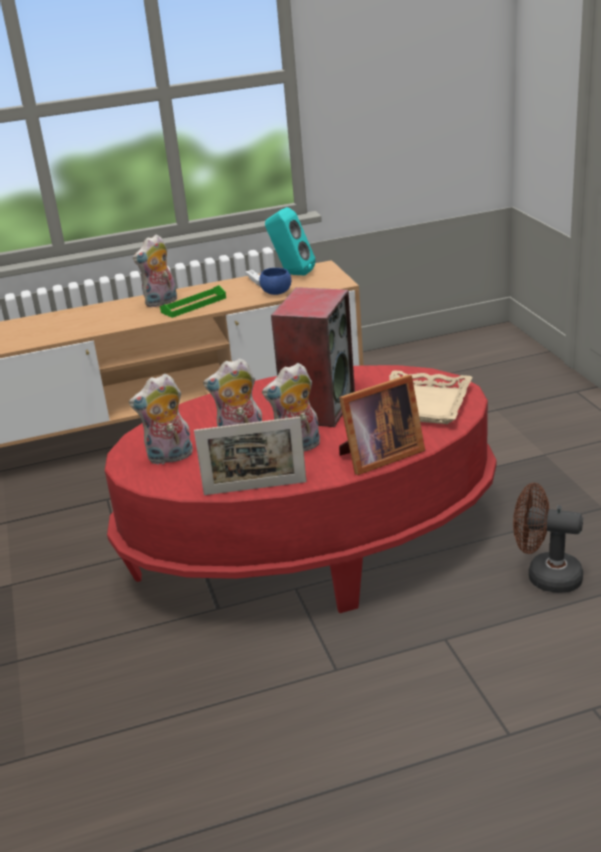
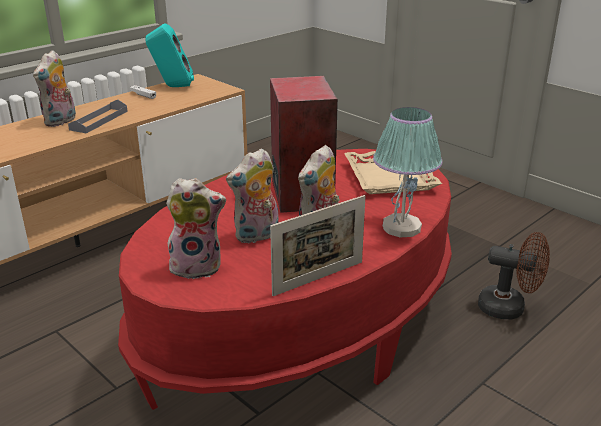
camera: 30 degrees left, 0 degrees up
(169, 458) = (197, 266): plush toy -> plush toy turned 135 degrees counterclockwise
(193, 305) = (99, 120): green tray -> grey tray
(276, 293) = (174, 102): blue bowl -> none
(378, 457) = (401, 227): picture frame -> table lamp
(545, 576) = (509, 308): brown fan -> brown fan turned 150 degrees counterclockwise

